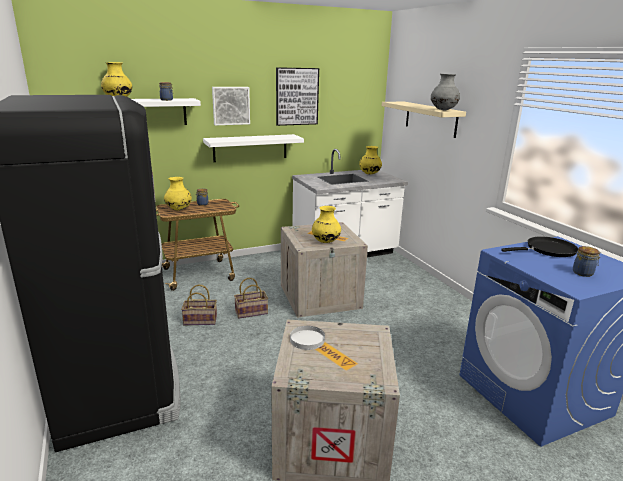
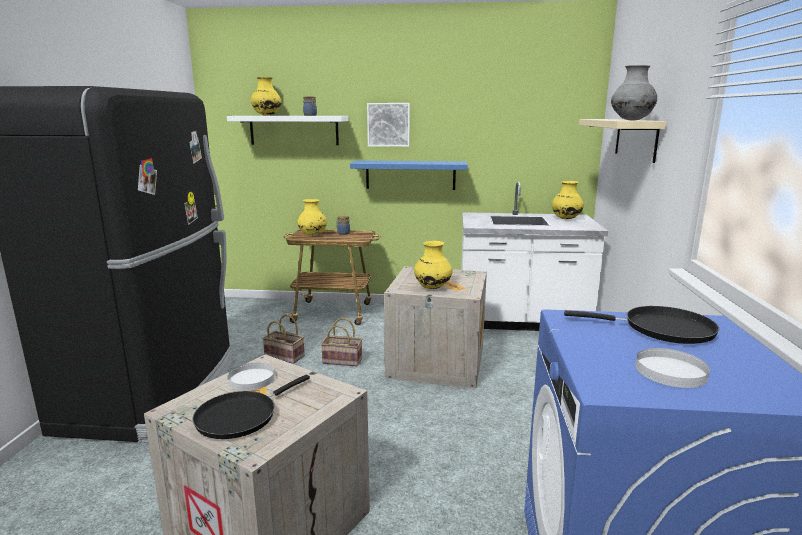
camera: 30 degrees right, 5 degrees down
(250, 148) = (410, 175): white shelf -> blue shelf
(296, 96) = (471, 115): picture -> none
(340, 365) = (241, 416): none -> black frying pan
(583, 273) = (671, 371): jar -> white plate

